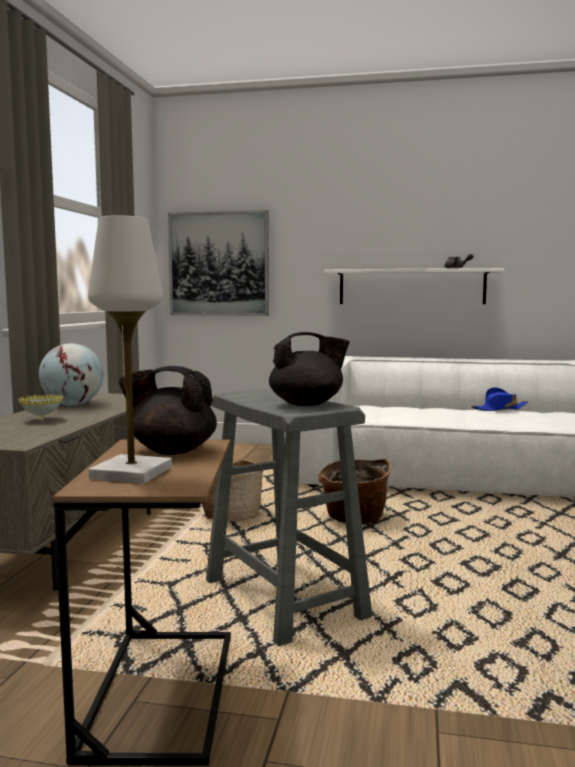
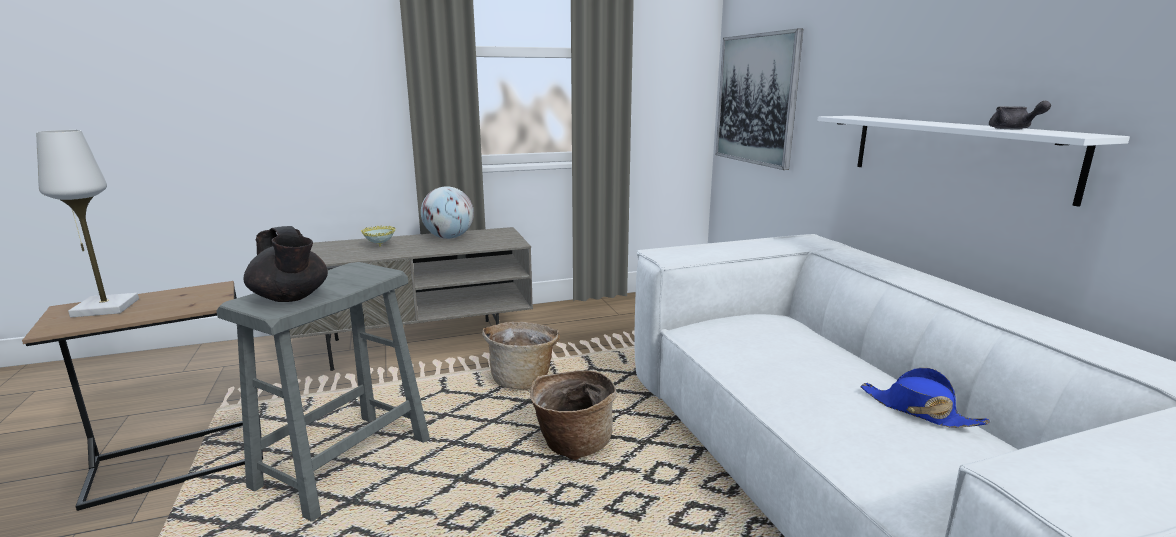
camera: 60 degrees right, 10 degrees up
(171, 451) = (182, 301): black teapot -> none

